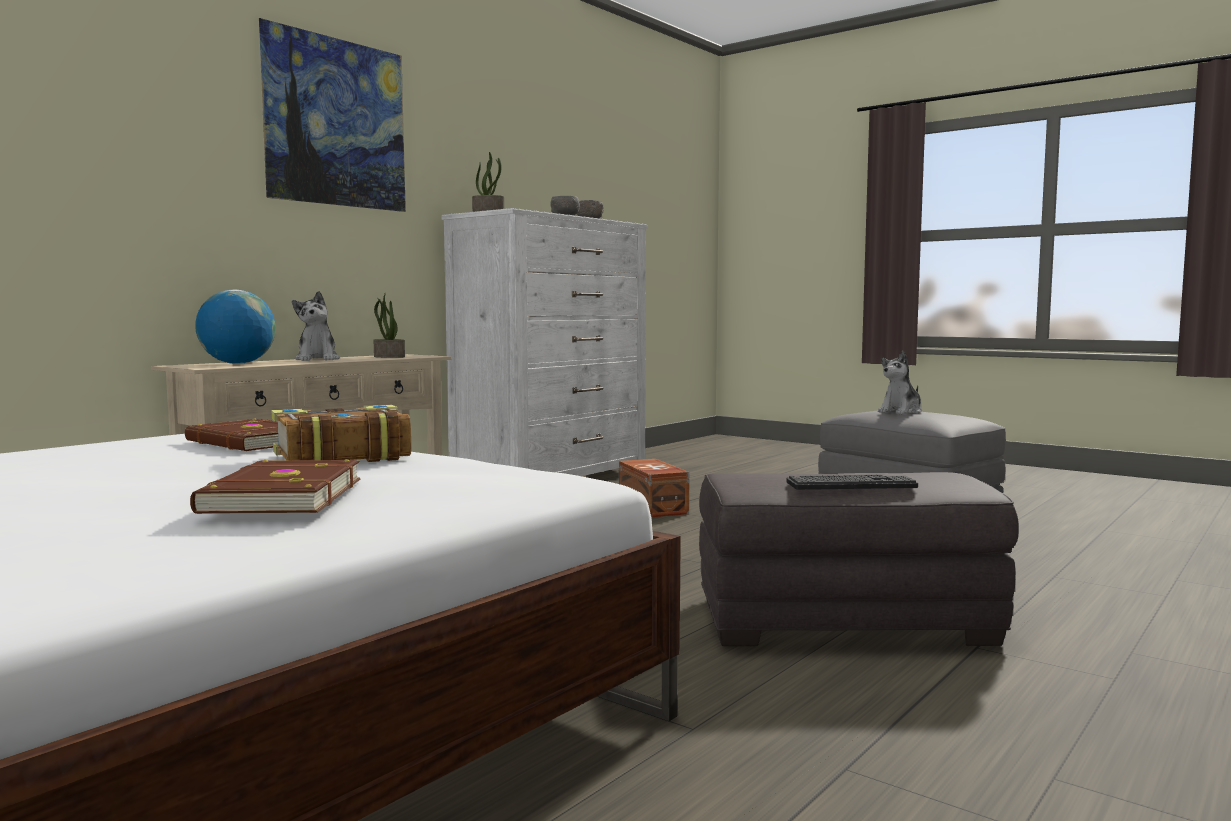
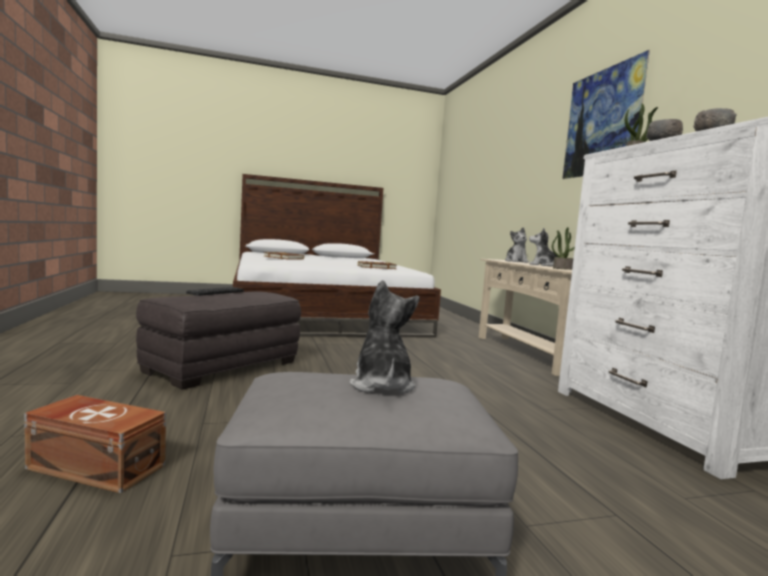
camera: 125 degrees right, 0 degrees up
(237, 363) = (516, 261): globe -> plush toy
(340, 456) = (332, 265): book -> none
(651, 507) = (500, 415): brown storage box -> brown storage box (97, 465)

